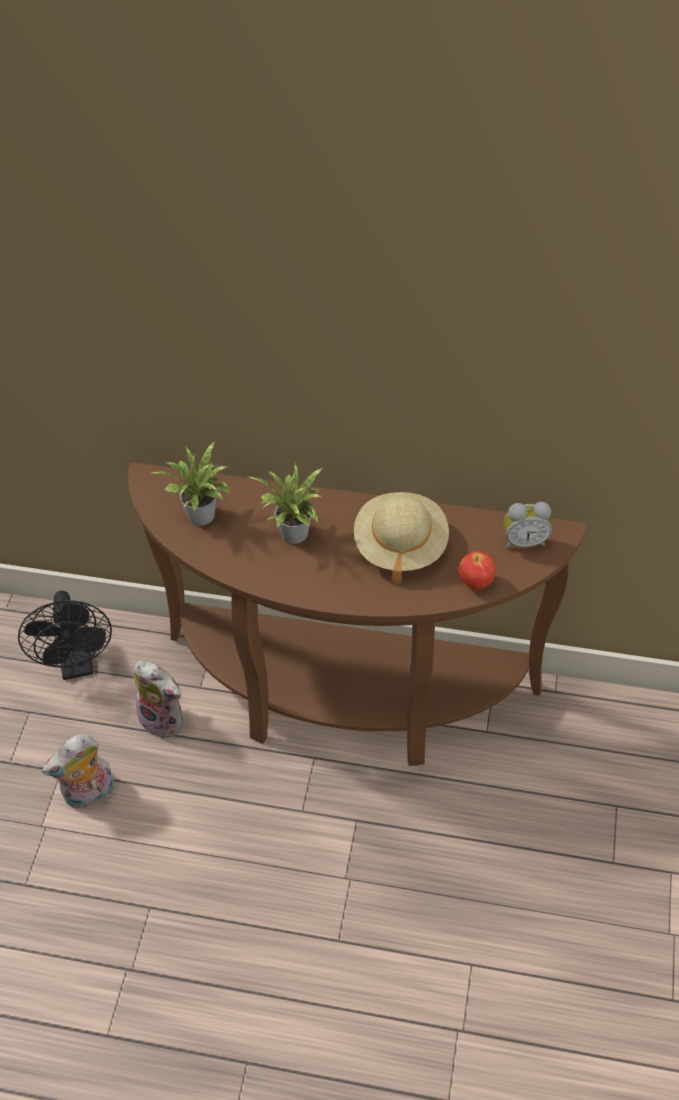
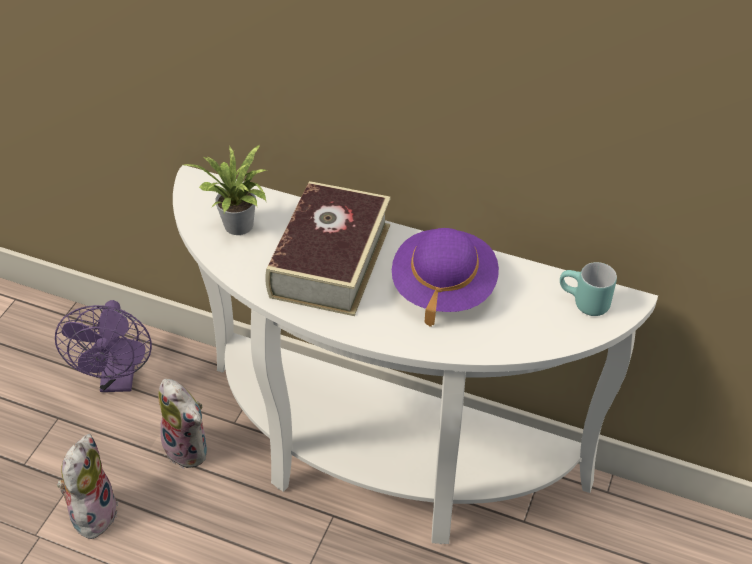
camera: 10 degrees right, 5 degrees down
(77, 664) = (119, 379): black fan -> purple fan
(90, 794) = (93, 512): plush toy -> plush toy turned 120 degrees clockwise
(294, 536) = (330, 260): potted plant -> book
(345, 700) = (379, 461): brown console table -> white console table
(400, 546) = (443, 287): beige hat -> purple hat
(475, 582) = (518, 339): apple -> none
(524, 541) = (583, 304): alarm clock -> turquoise mug

